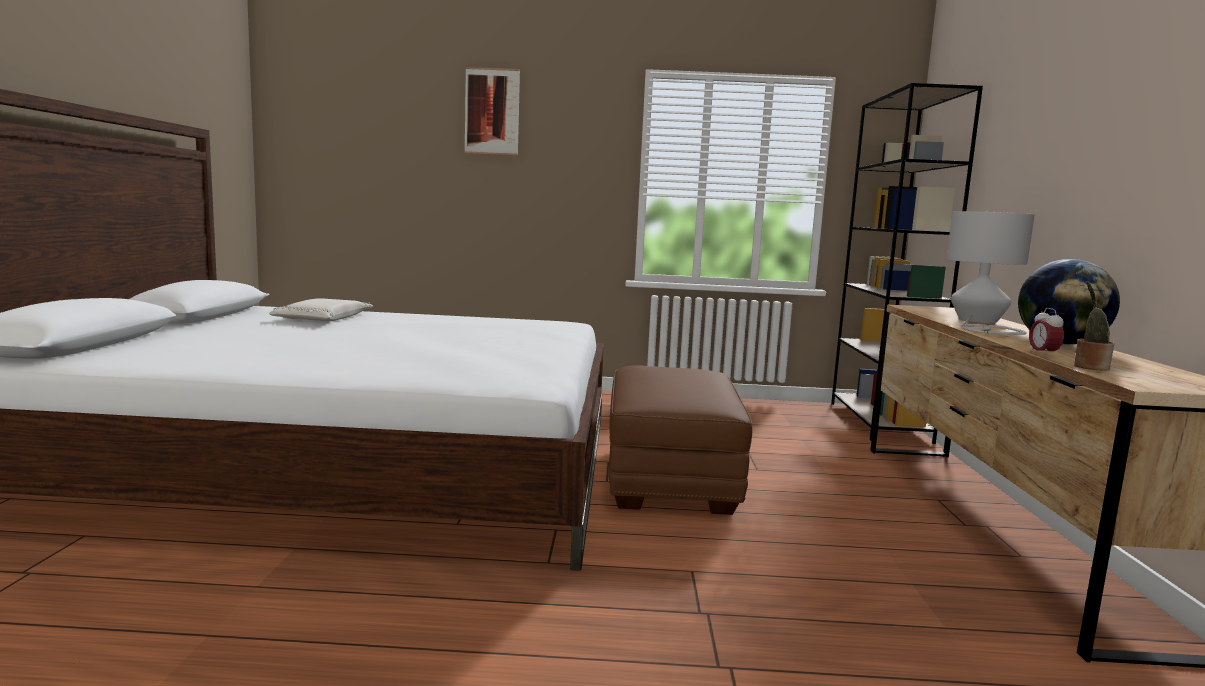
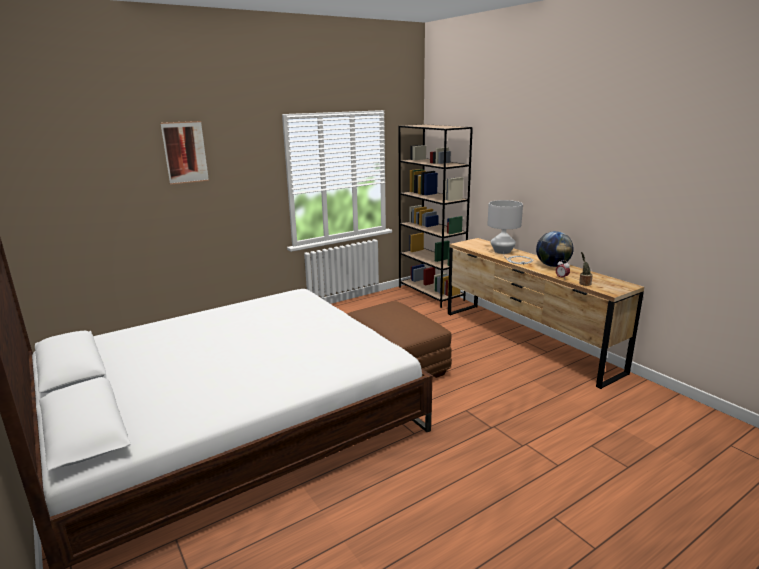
camera: 35 degrees left, 10 degrees up
(324, 317) = (161, 338): white pillow -> none

